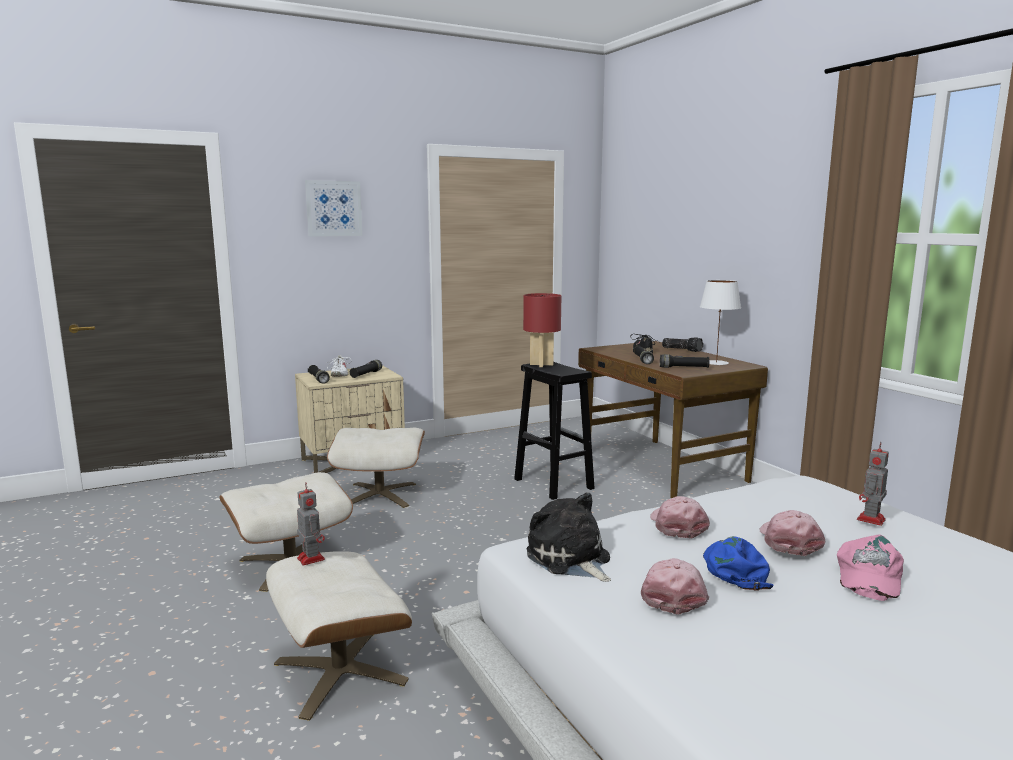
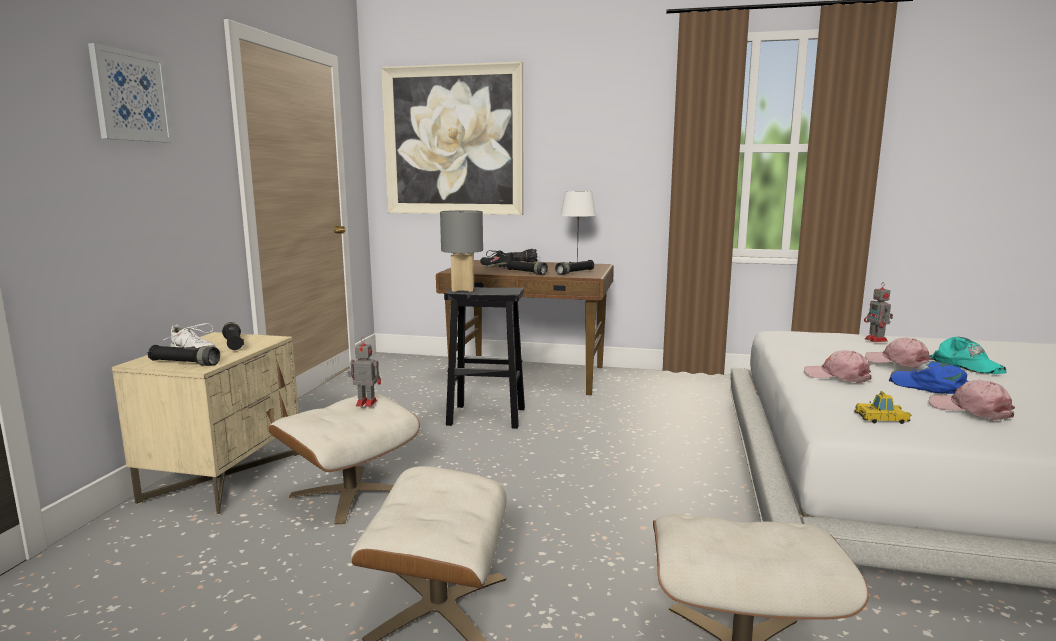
camera: 50 degrees left, 0 degrees up
(310, 558) = (692, 535): toy robot -> toy robot (365, 403)
(541, 364) = (462, 289): red table lamp -> grey table lamp
(570, 559) = (881, 418): plush toy -> toy car
(654, 222) = (453, 141): none -> picture
(868, 575) = (966, 364): pink cap -> turquoise cap

